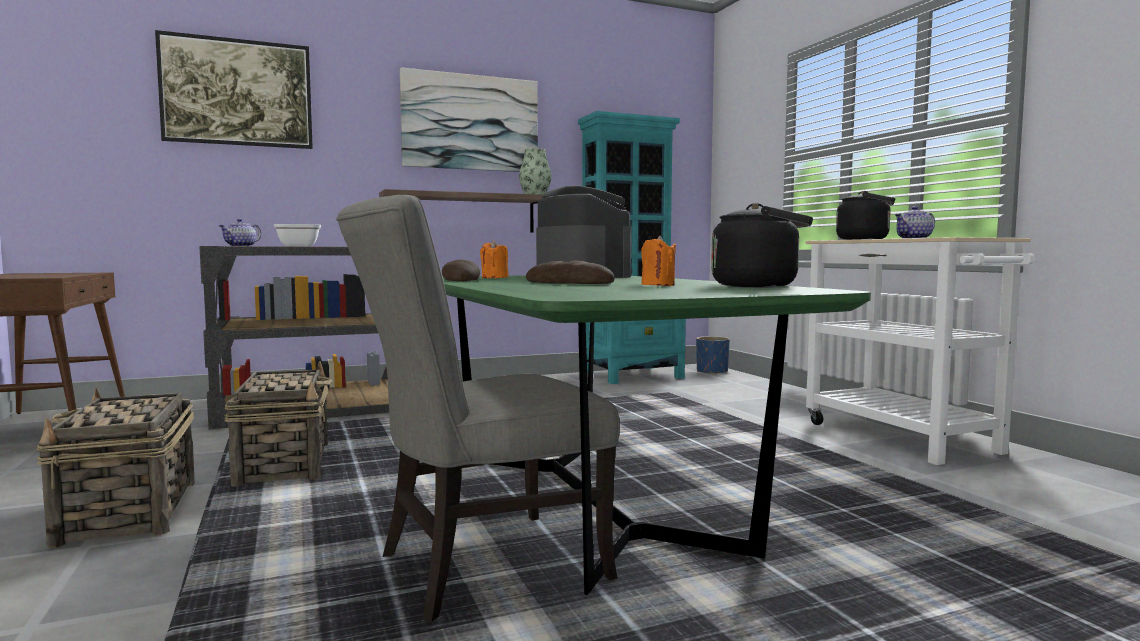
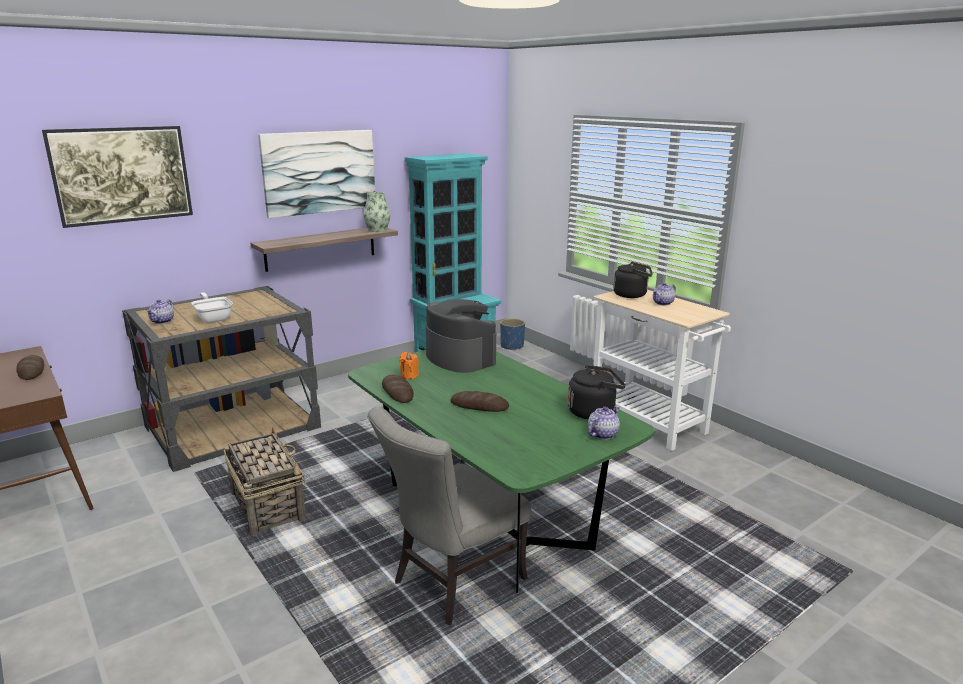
camera: 15 degrees left, 15 degrees up
(68, 274) = (31, 371): none -> bread
(129, 512) = (204, 572): basket -> none
(658, 285) = (536, 412): orange candle -> none
(763, 290) = (602, 434): none -> teapot

